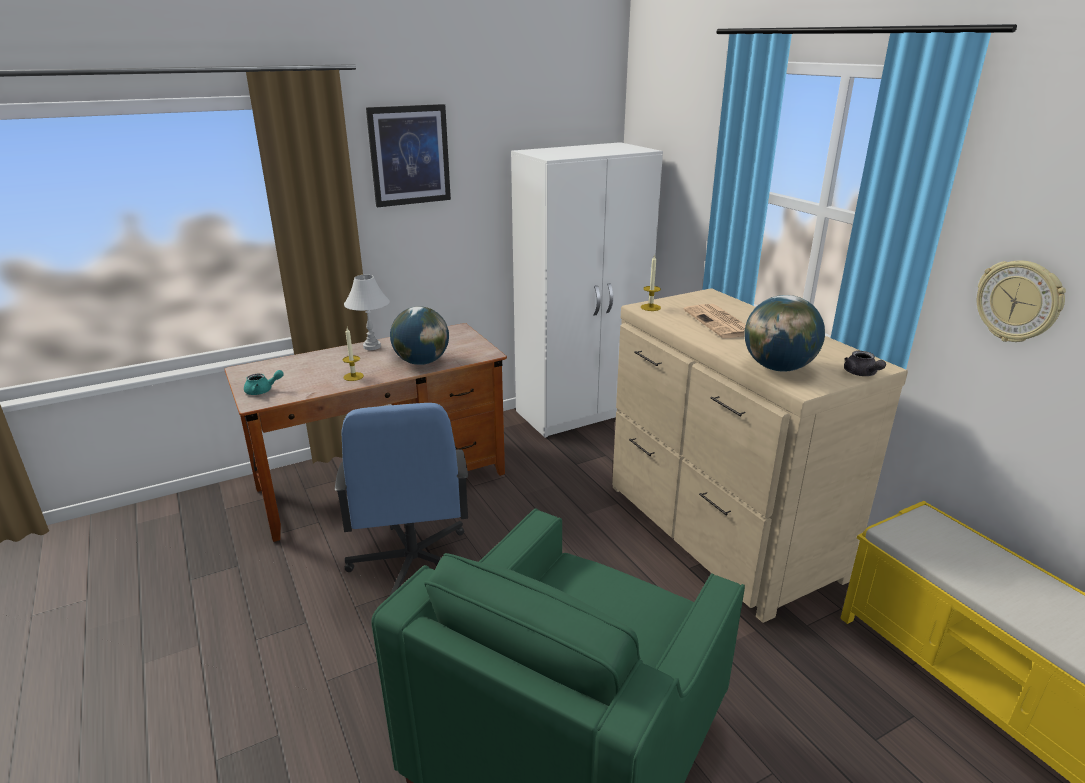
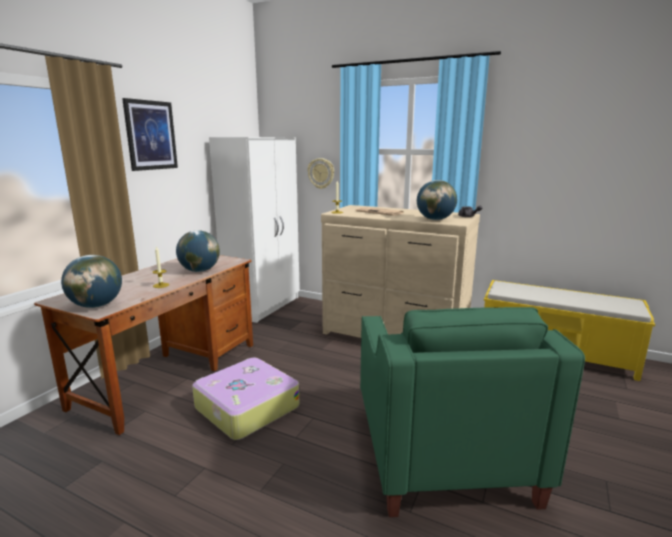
camera: 35 degrees left, 10 degrees down
(263, 391) = (96, 305): turquoise teapot -> globe
(371, 346) = (148, 271): white table lamp -> none
(412, 564) = (246, 407): blue office chair -> suitcase
(1018, 301) = (518, 172): wall clock -> wall clock (321, 173)

